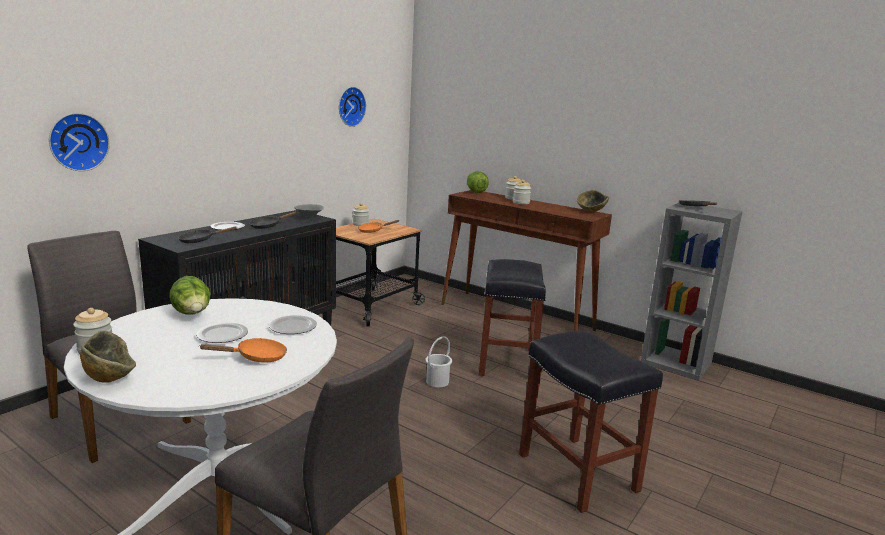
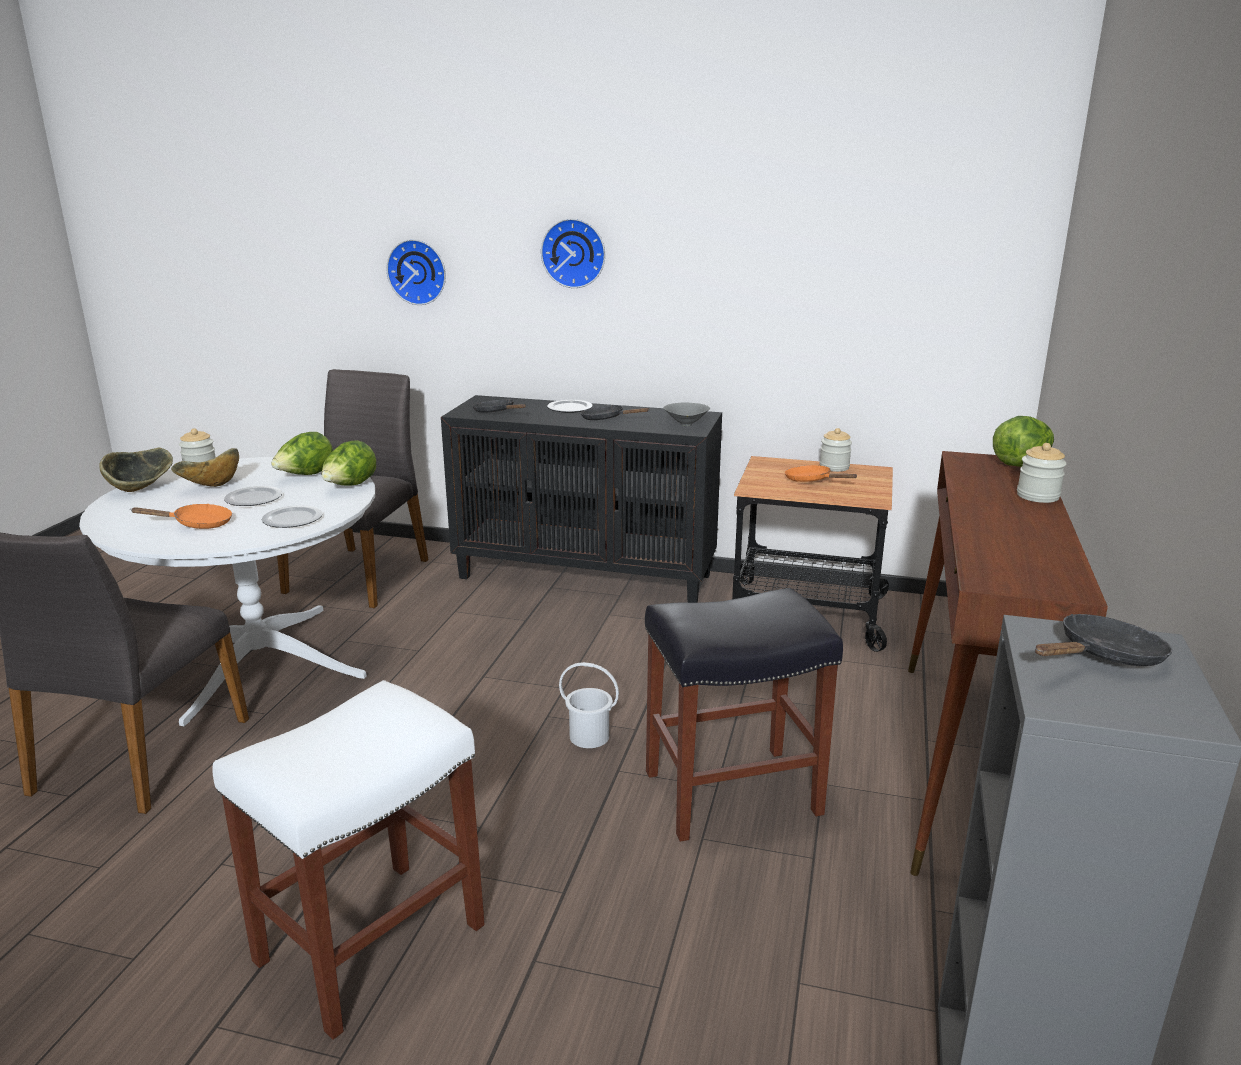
camera: 70 degrees right, 5 degrees up
(245, 305) = (350, 486): none -> lettuce
(256, 357) = (197, 524): orange frying pan -> orange frying pan turned 60 degrees counterclockwise
(350, 106) = (865, 249): wall clock -> wall clock (574, 253)
(521, 202) = (1005, 507): jar -> none
(579, 473) = (369, 945): black stool -> white stool
(591, 212) = (1067, 581): bowl -> bowl (211, 486)

